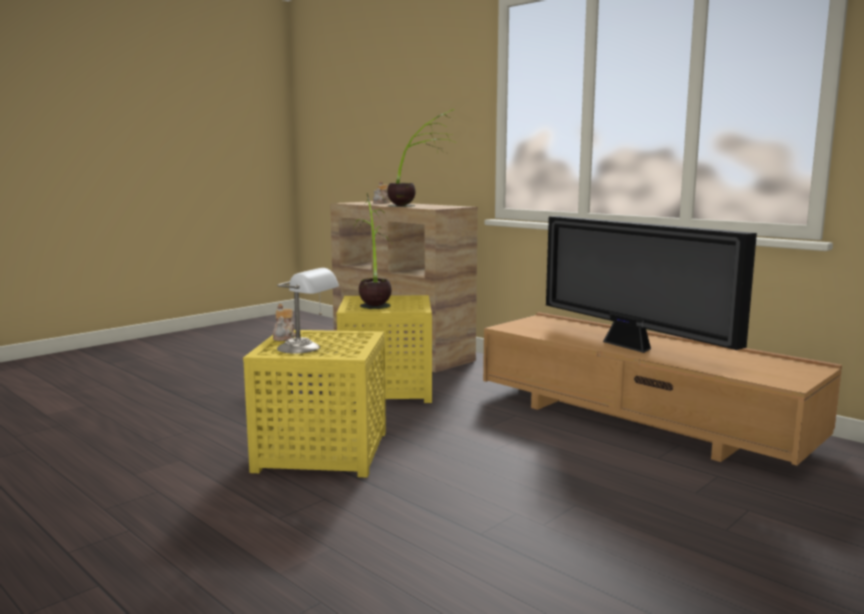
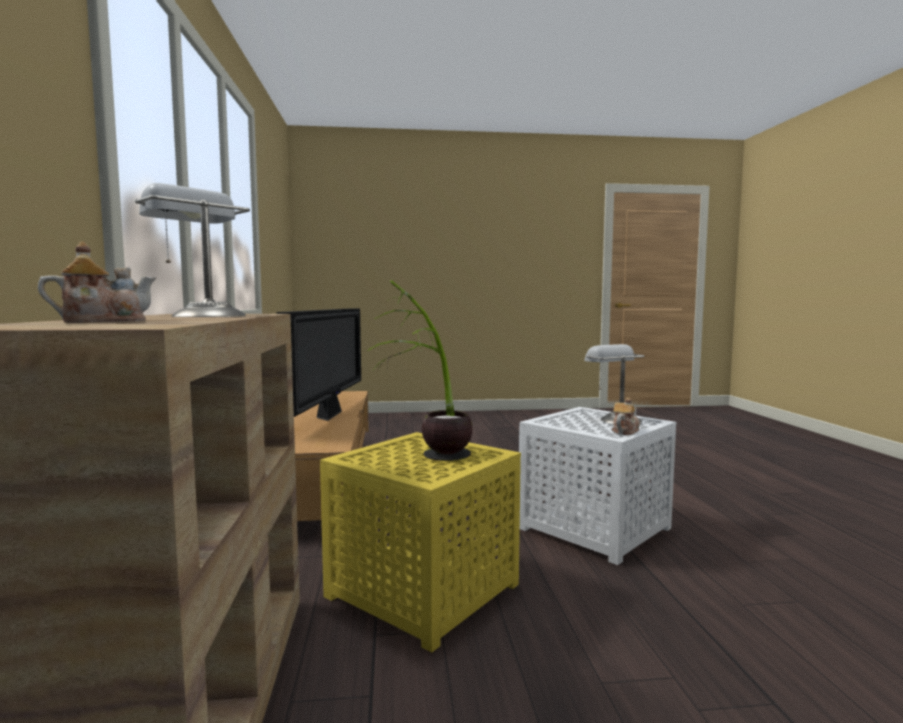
camera: 140 degrees left, 5 degrees down
(324, 450) = (591, 528): yellow side table -> white side table
(418, 206) = (200, 315): potted plant -> white table lamp

